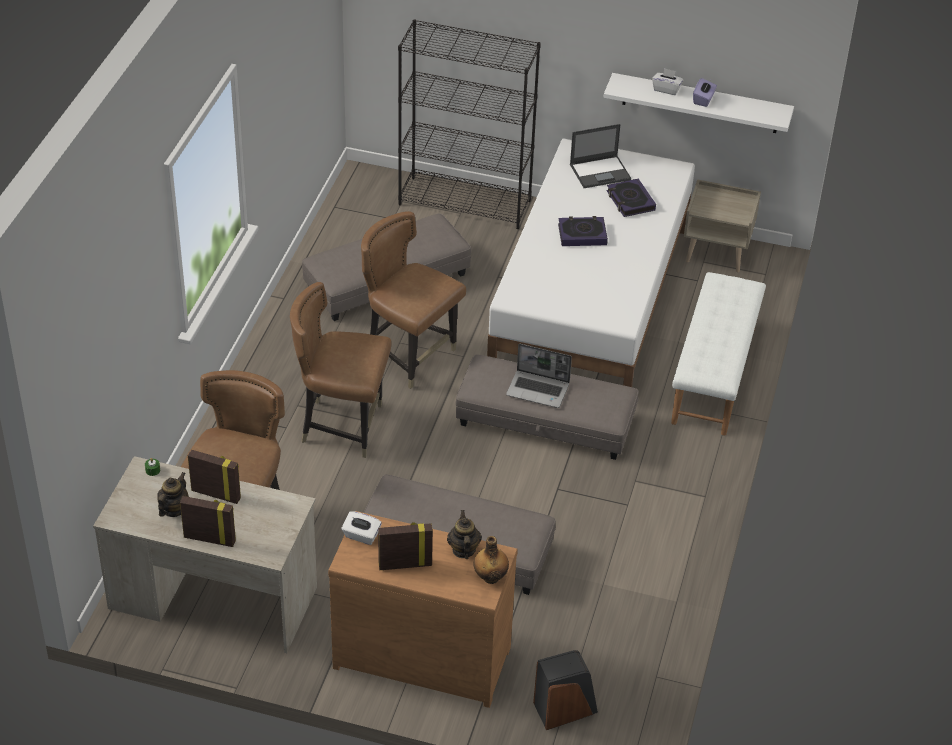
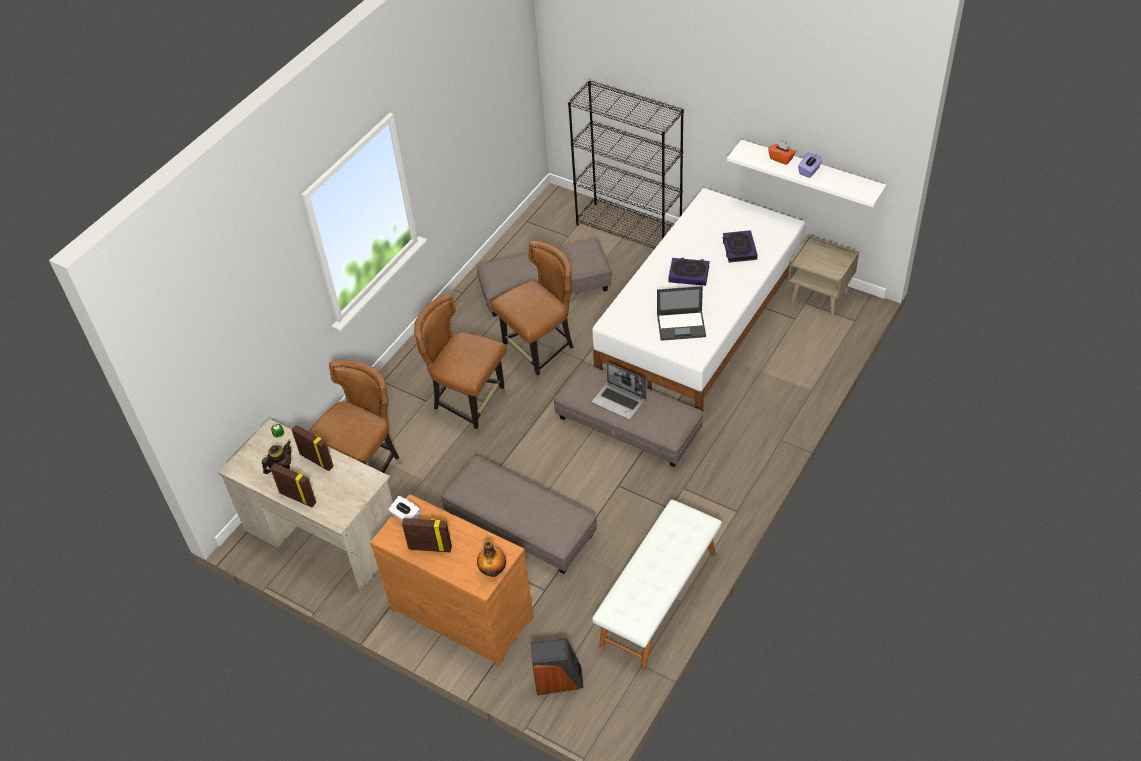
camera: 20 degrees right, 5 degrees up
(409, 355) = (541, 353): brown chair -> brown chair turned 90 degrees clockwise
(463, 550) = (480, 542): teapot -> none
(600, 172) = (723, 220): laptop -> laptop (682, 325)
(666, 89) = (781, 159): white tissue box -> orange tissue box
(714, 375) = (781, 404): white bench -> white bench (659, 599)

